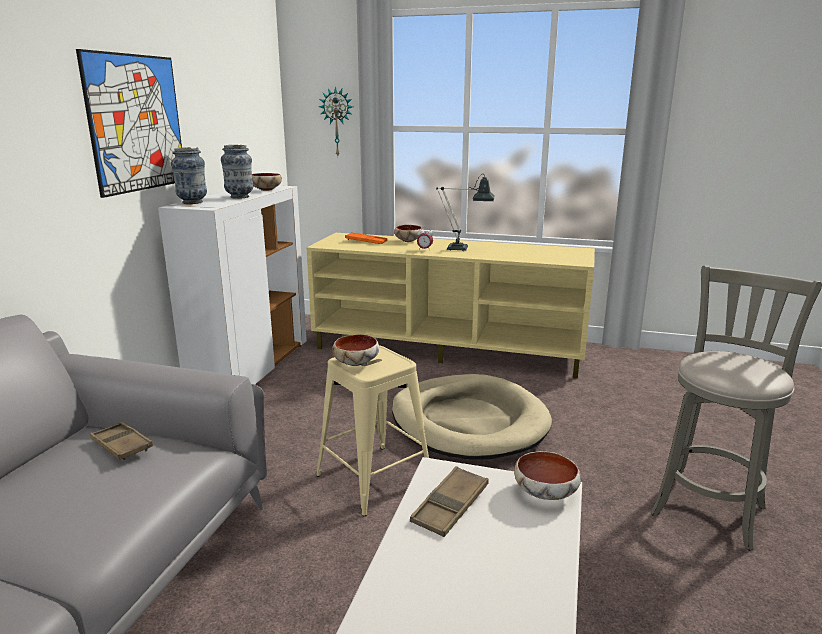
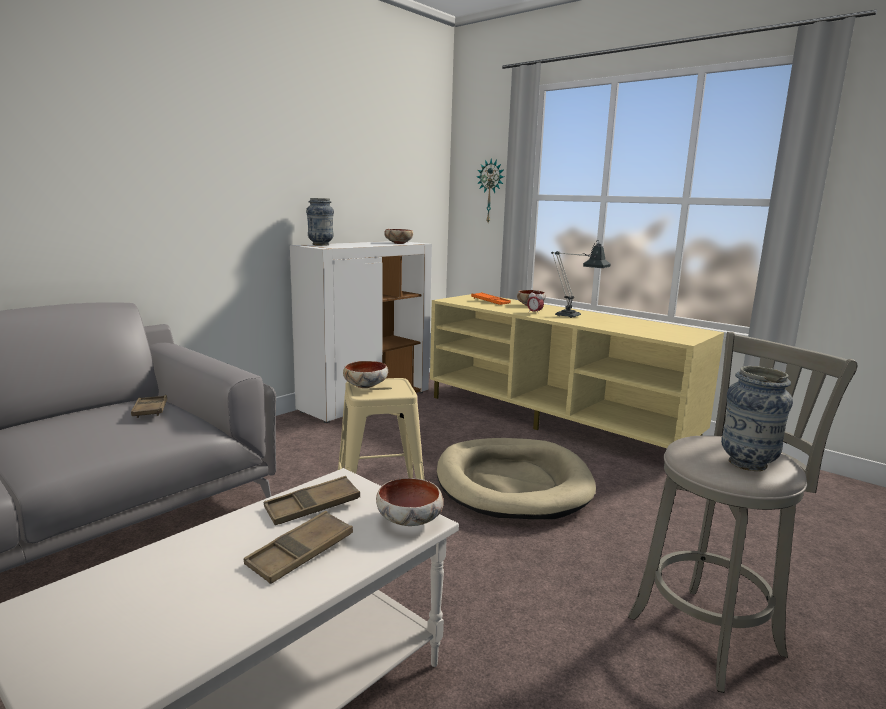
camera: 25 degrees right, 5 degrees down
(136, 123) = (279, 175): picture -> none
(239, 197) = (365, 245): vase -> vase (747, 464)
(501, 556) = (300, 553): none -> brown tray

